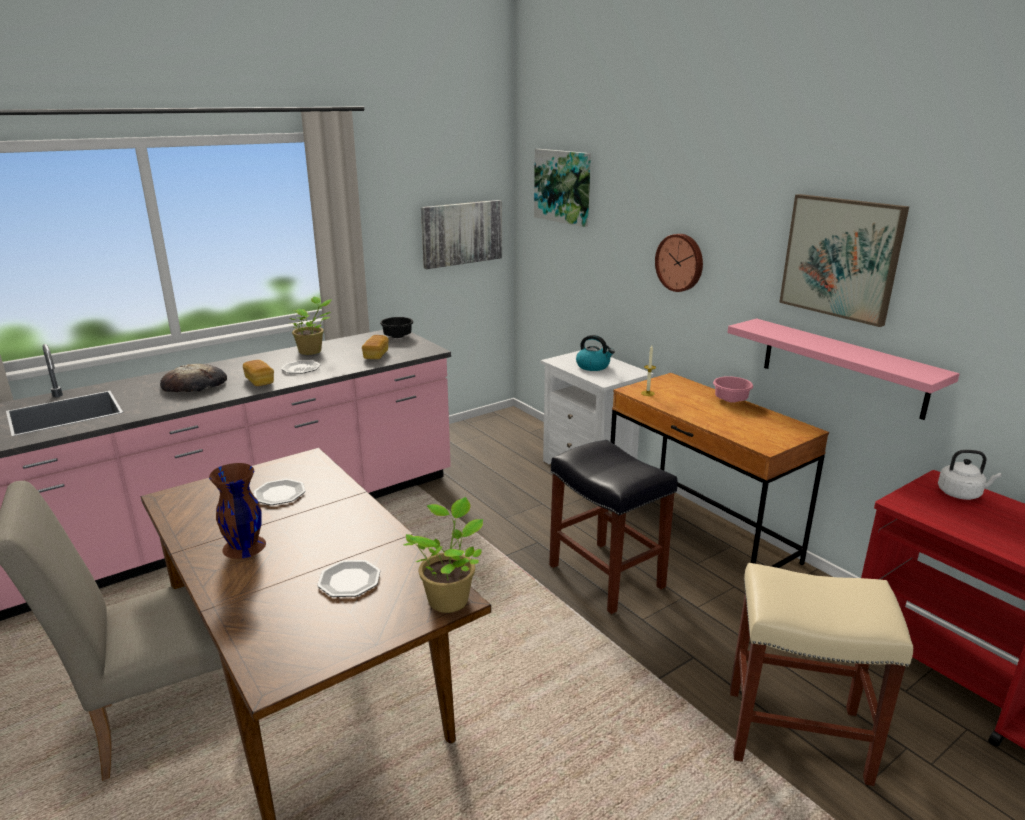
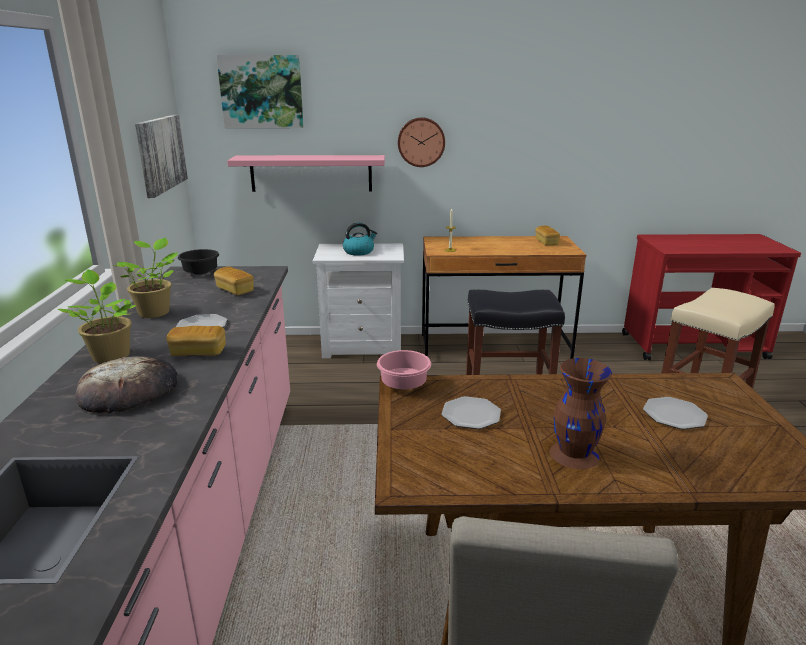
camera: 55 degrees left, 0 degrees up
(449, 598) = (721, 383): potted plant -> potted plant (110, 355)
(729, 400) = (492, 238): pink bowl -> pink bowl (402, 385)
(772, 427) = (546, 242): none -> bread
(841, 258) = (563, 113): picture -> none
(842, 367) = (570, 189): pink shelf -> pink shelf (311, 173)
(961, 494) = (668, 239): white kettle -> none

